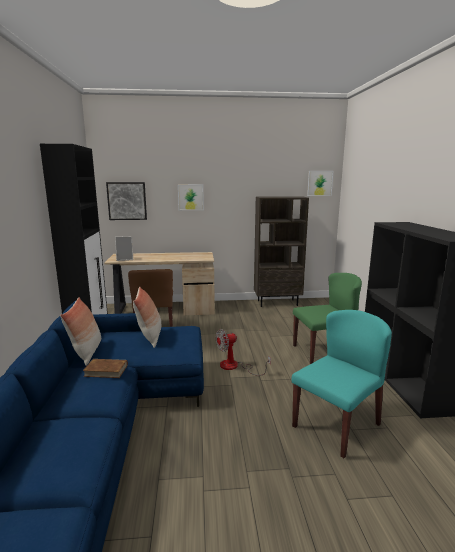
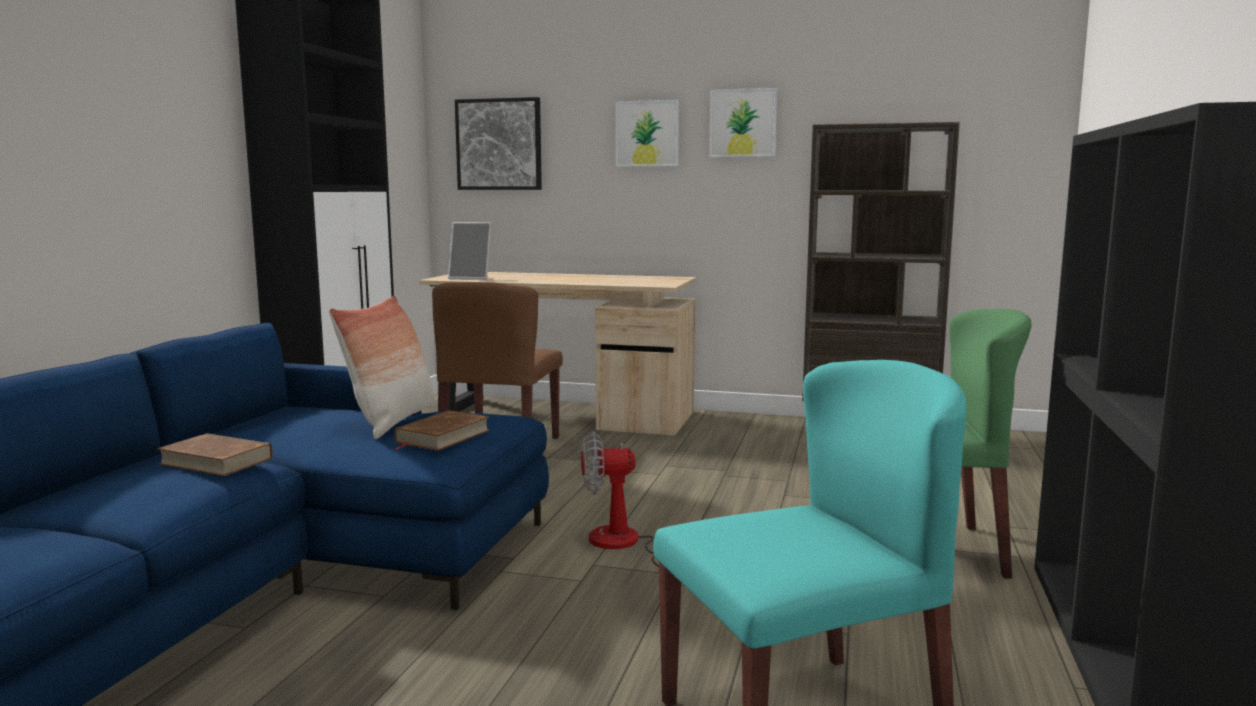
camera: 20 degrees right, 5 degrees down
(87, 352) = (230, 432): pillow -> none
(178, 342) = (442, 436): none -> brown book
(320, 183) = (1010, 88): picture -> picture (743, 123)

